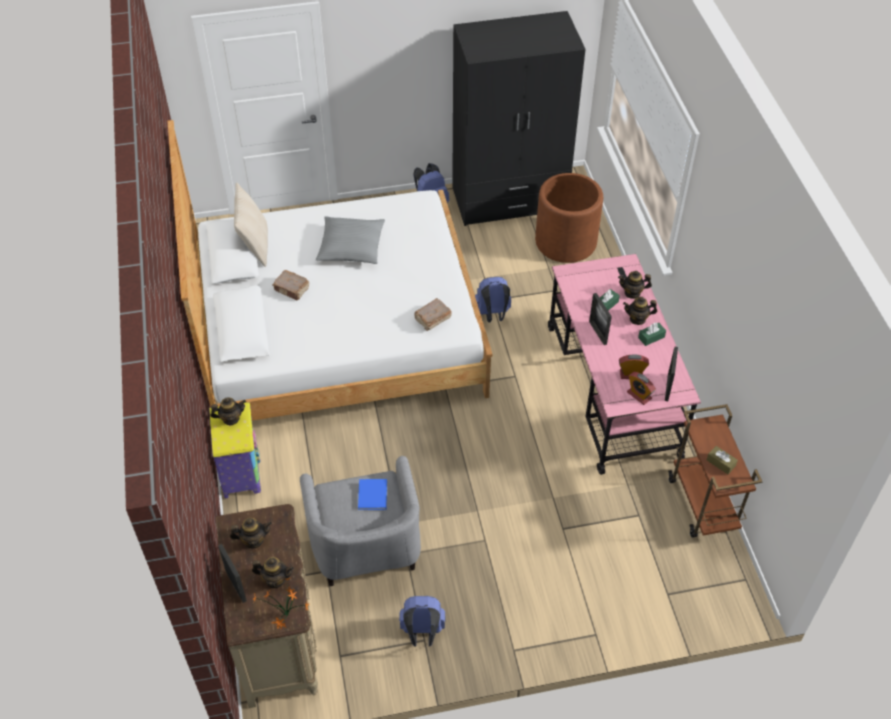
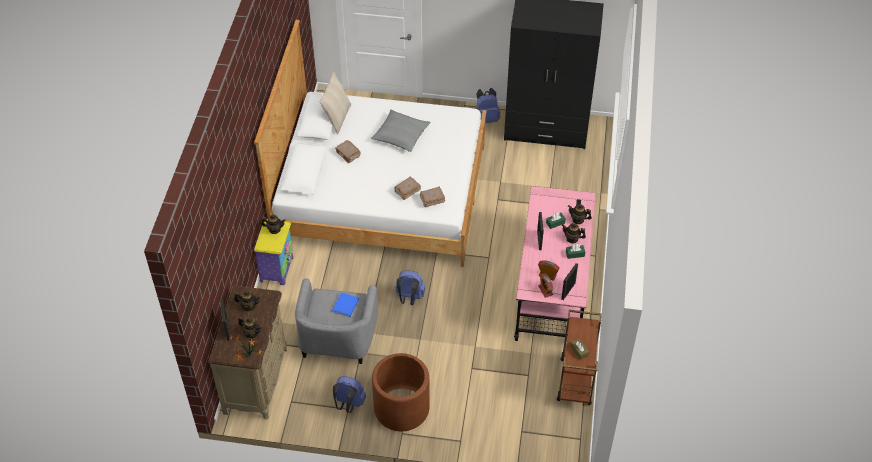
camera: 20 degrees right, 0 degrees up
(394, 316) = (407, 191): none -> brown book
(492, 314) = (493, 210): blue backpack -> blue backpack (409, 298)
(566, 242) = (572, 171): brown planter -> brown planter (402, 408)

